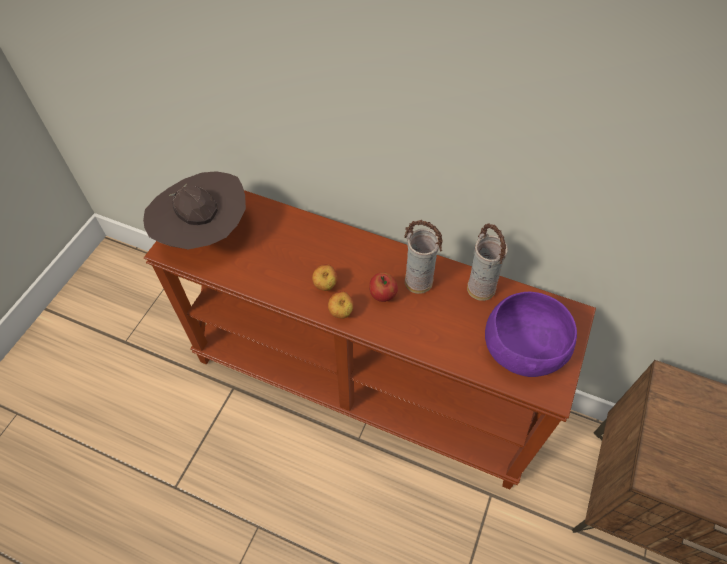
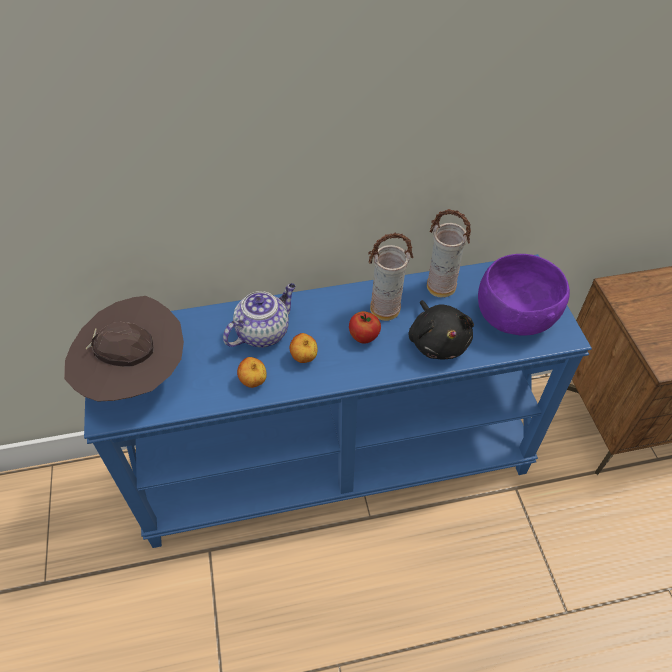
camera: 35 degrees left, 5 degrees down
(313, 249) = (263, 332): none -> teapot
(341, 312) = (340, 373): apple -> apple (253, 382)
(365, 382) = (336, 462): brown console table -> blue console table
(438, 332) = (438, 341): none -> black plush toy

